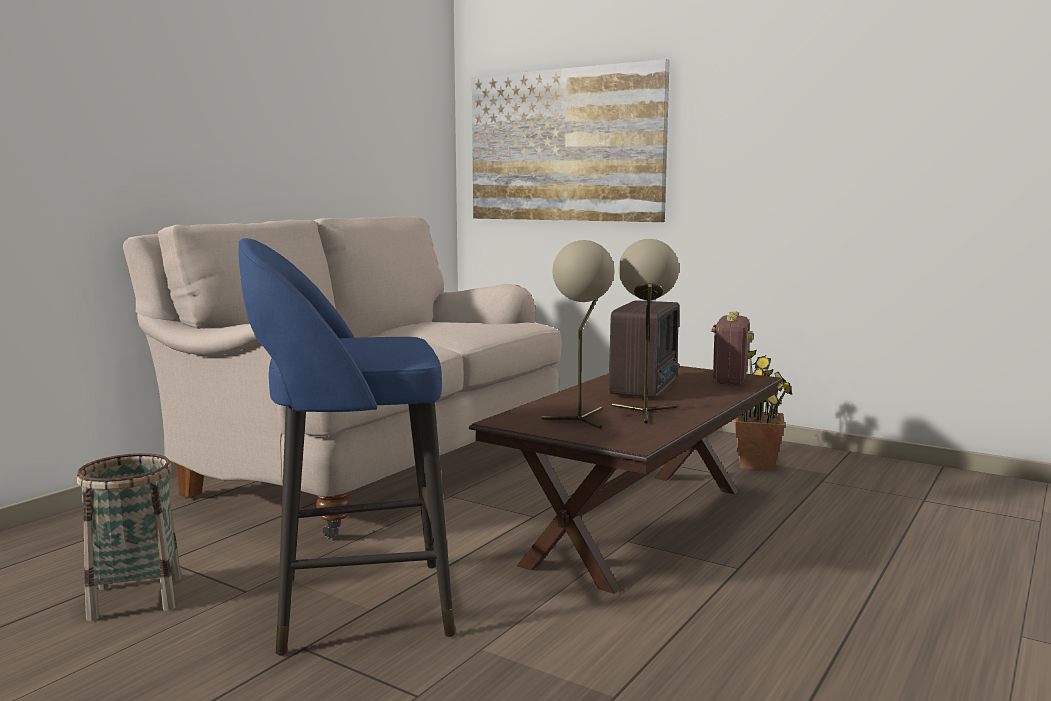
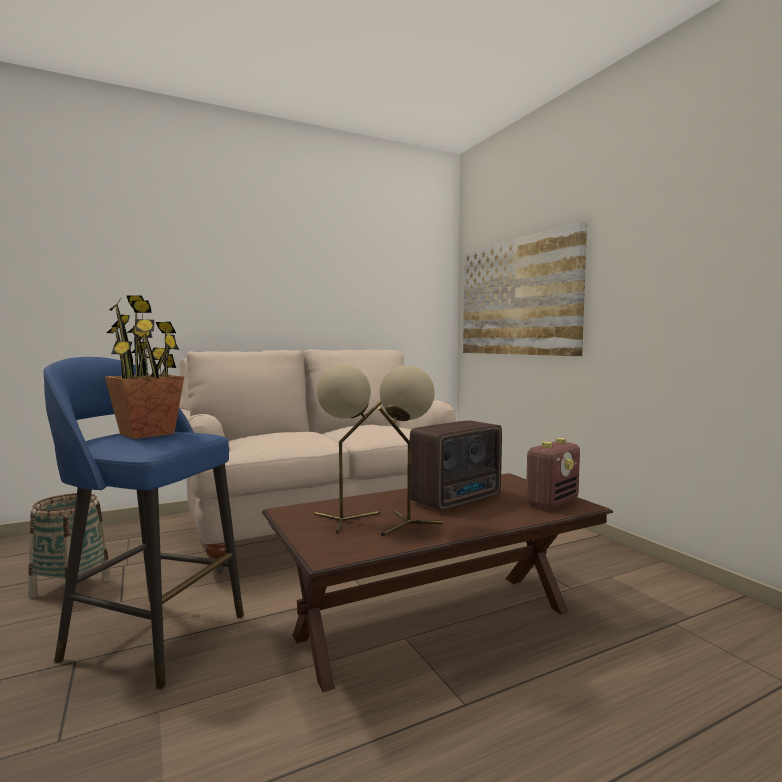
camera: 30 degrees right, 5 degrees down
(756, 464) = (621, 586): potted plant -> potted plant (148, 433)

